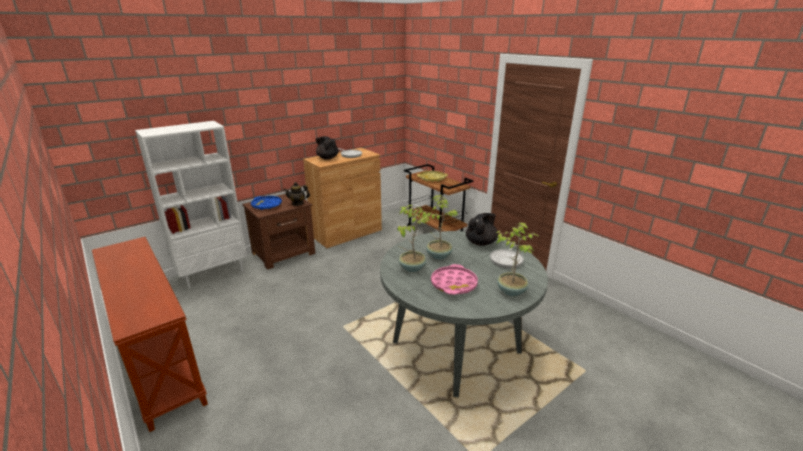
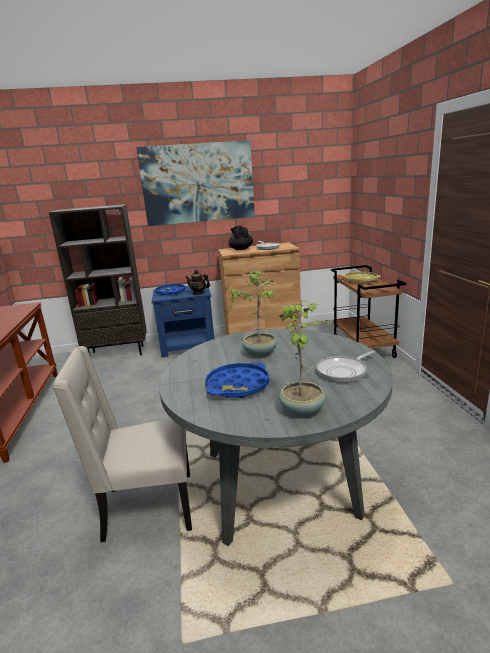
camera: 30 degrees right, 5 degrees down
(213, 273) = (117, 353): white bookcase -> brown bookcase
(282, 97) = (198, 183): none -> picture
(284, 253) = (188, 346): brown nightstand -> blue nightstand
(378, 395) = (146, 508): none -> beige chair
(411, 268) = (212, 360): potted plant -> none
(454, 284) = (238, 385): pink tray -> blue tray
(481, 242) = (332, 347): black teapot -> none

